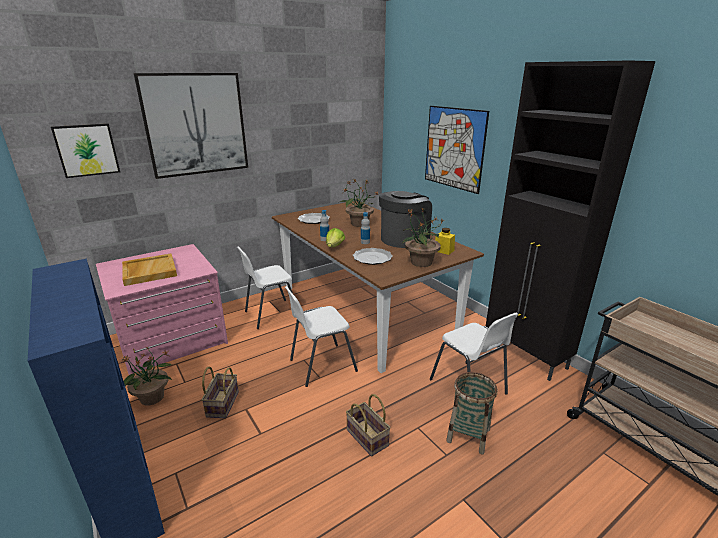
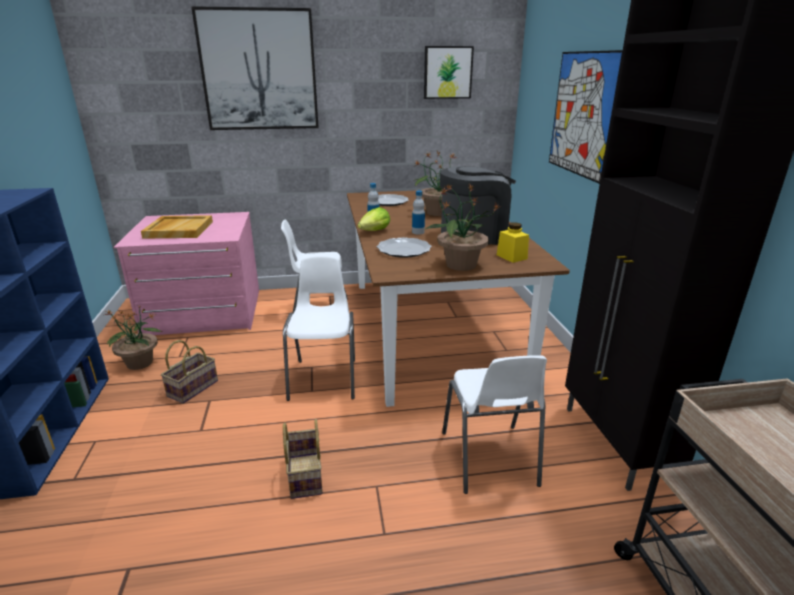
camera: 25 degrees right, 0 degrees up
(87, 150) = (142, 91): picture -> picture (447, 72)
(321, 365) = (324, 378): white chair -> white chair turned 90 degrees clockwise
(468, 435) = (435, 520): basket -> none

